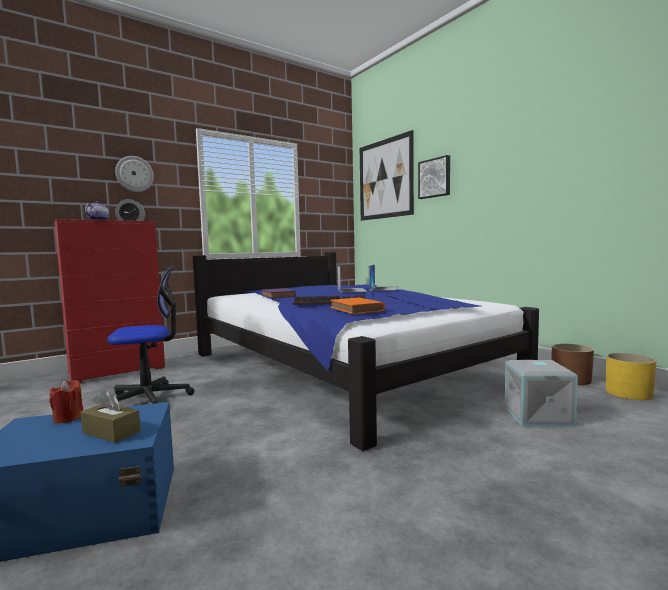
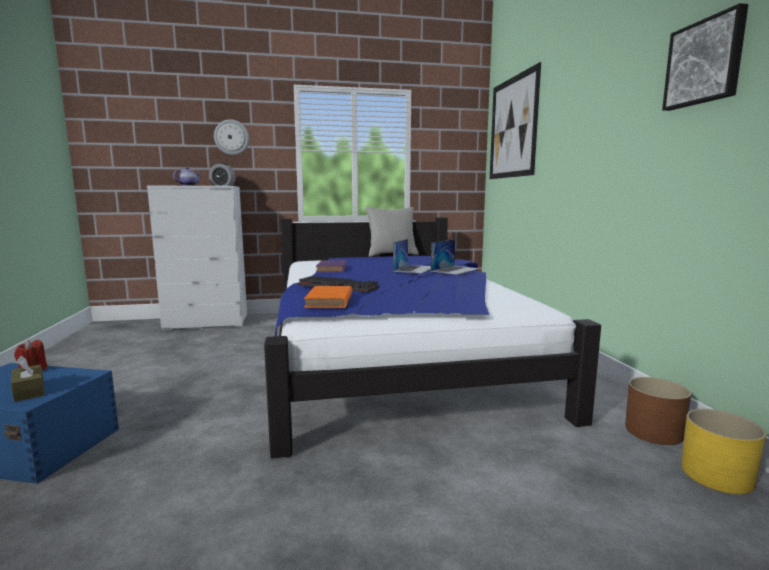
camera: 25 degrees right, 5 degrees up
(118, 370) = (207, 323): red dresser -> white dresser
(149, 399) = (190, 357): office chair -> none
(295, 286) = (392, 255): none -> grey pillow
(435, 178) = (556, 127): picture -> picture (705, 62)
(539, 416) = (522, 472): grey storage box -> none

